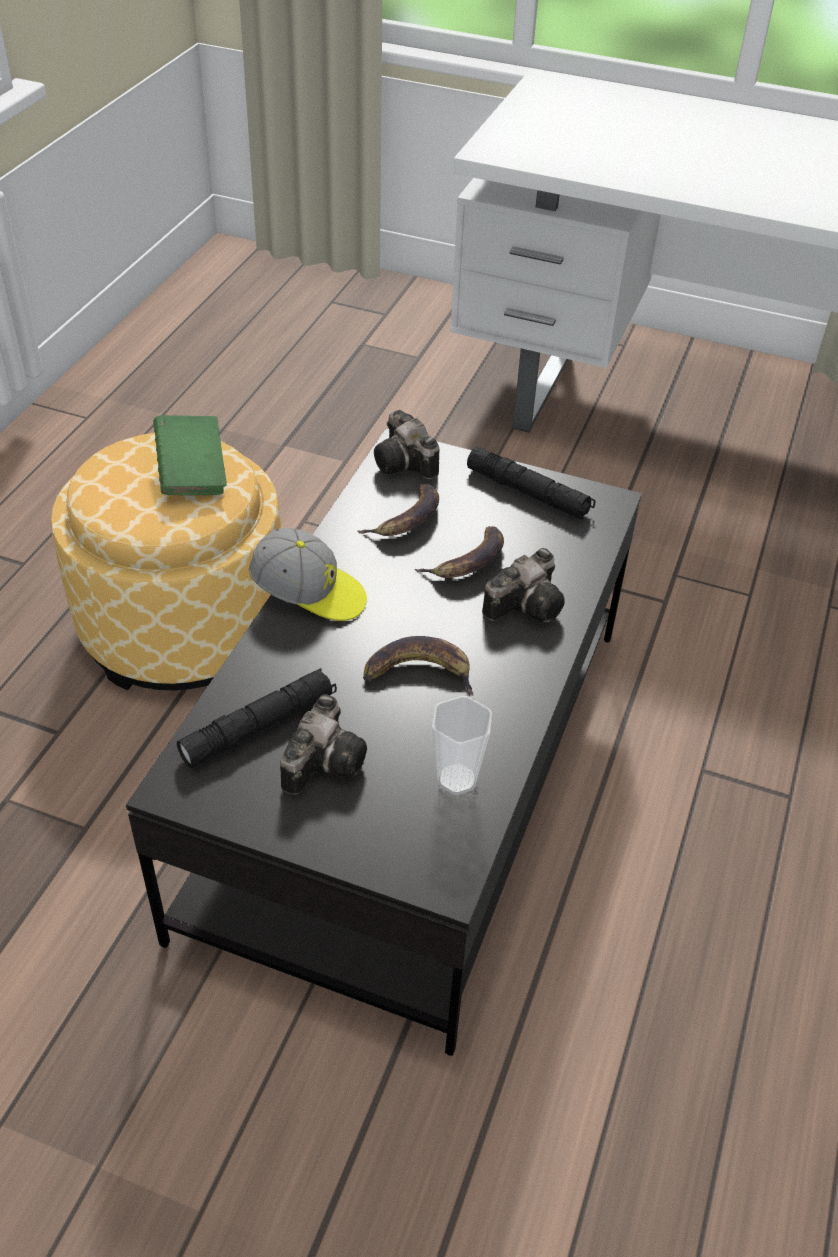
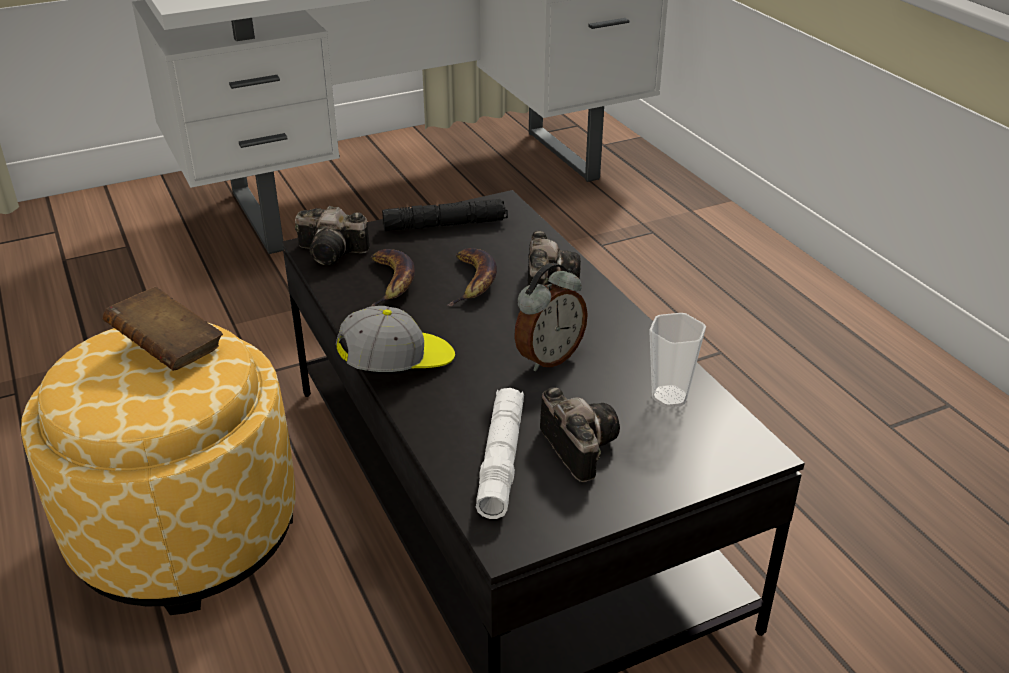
camera: 45 degrees left, 10 degrees down
(192, 474) = (168, 349): green book -> brown book
(259, 726) = (501, 460): black flashlight -> white flashlight
(419, 672) = (548, 358): banana -> alarm clock

